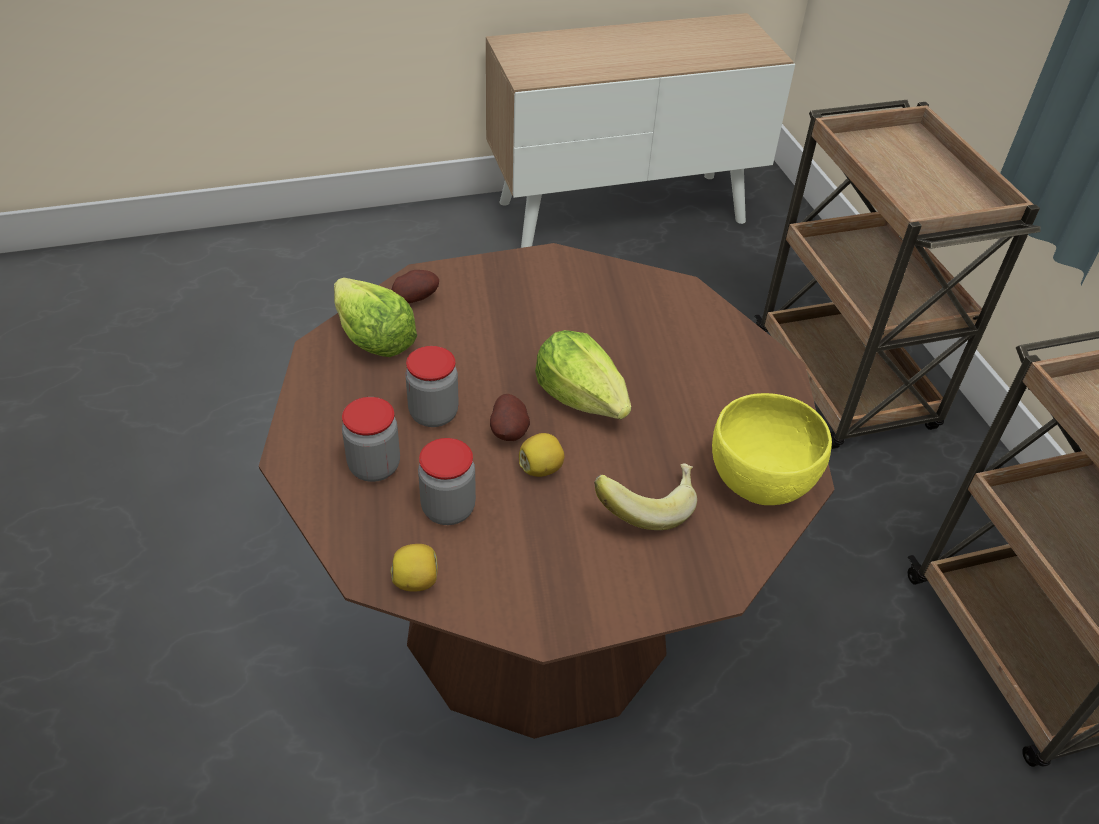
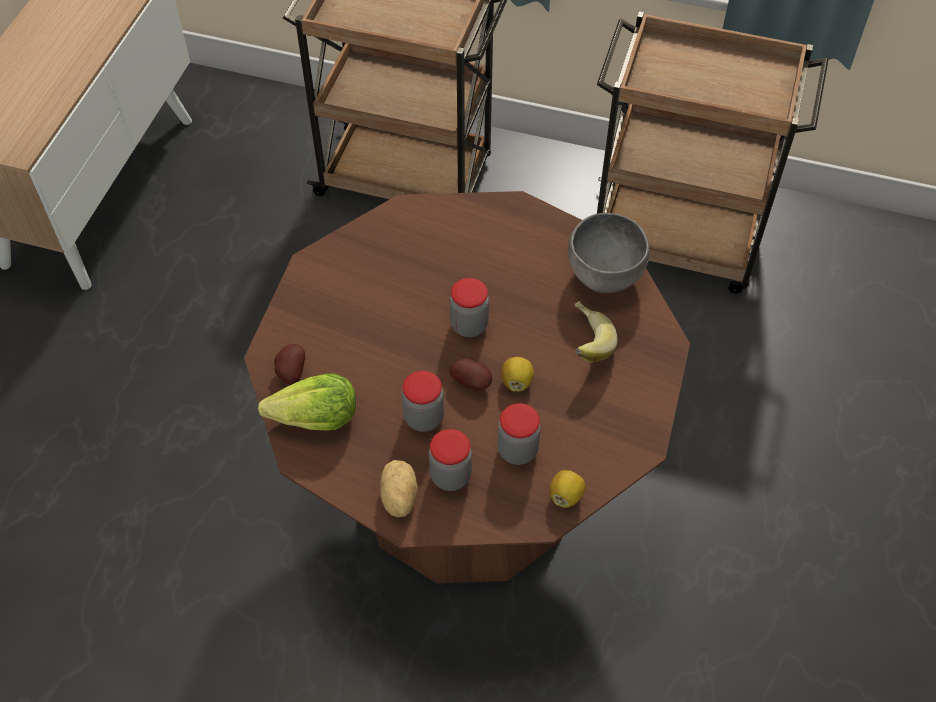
camera: 55 degrees left, 10 degrees up
(319, 437) = (398, 497): none -> potato
(582, 397) = (469, 325): lettuce -> jar
(759, 483) = (604, 277): yellow bowl -> grey bowl

